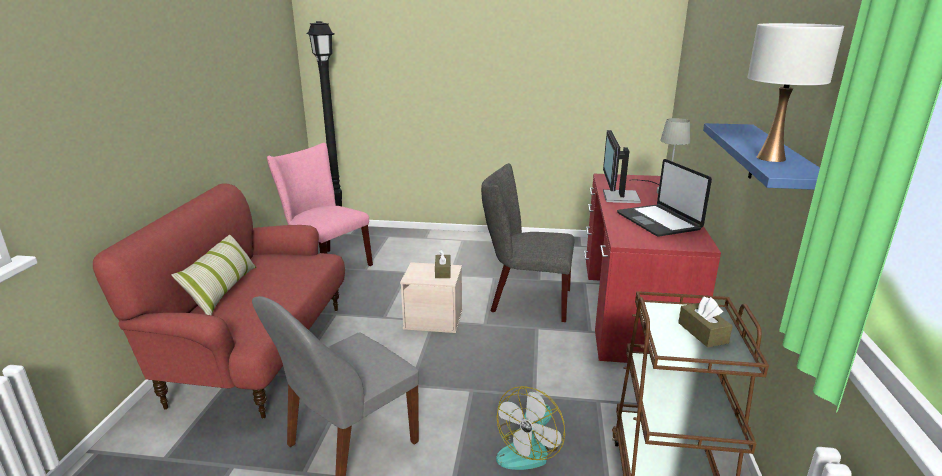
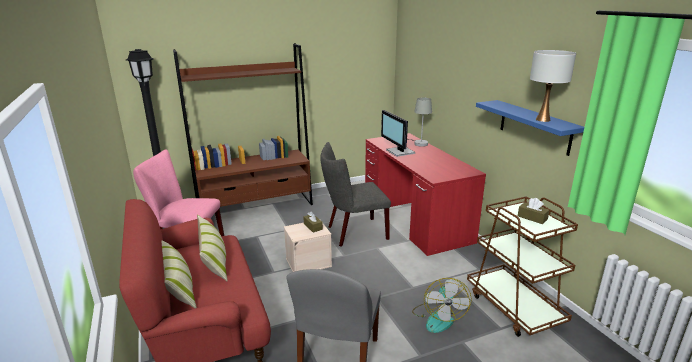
camera: 30 degrees left, 0 degrees up
(285, 275) = (214, 260): none -> pillow
(439, 240) = (256, 207): none -> brown bookcase
(659, 221) = (437, 162): laptop -> none

